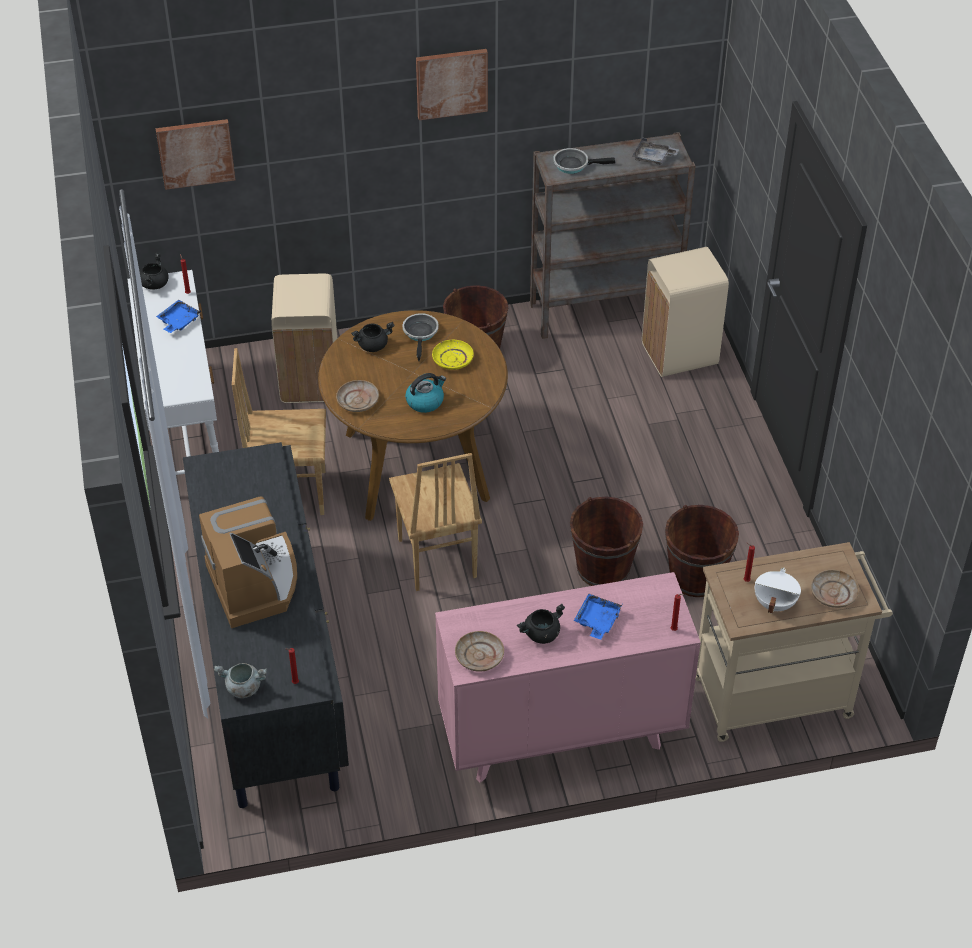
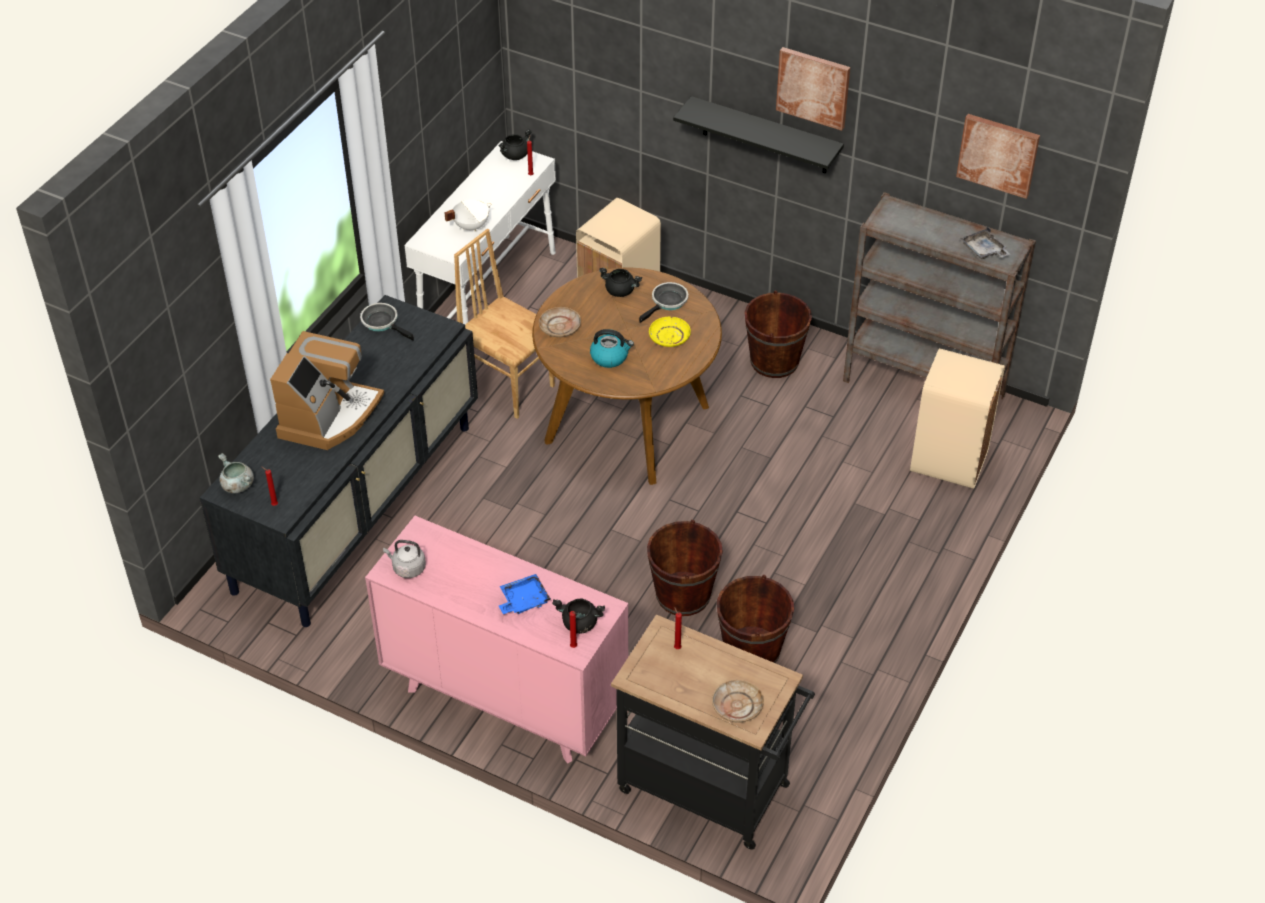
camera: 40 degrees right, 0 degrees up
(178, 321) = (500, 193): blue tray -> none
(195, 153) = (578, 52): picture -> picture (998, 154)
(407, 150) = (765, 136): none -> black shelf
(435, 559) = (562, 504): brown chair -> none
(479, 656) = (407, 568): beige plate -> grey kettle
(541, 634) = (470, 582): black cooking pot -> black cooking pot (579, 624)
(574, 165) = (905, 221): frying pan -> frying pan (382, 323)
(773, 603) = (678, 680): white cooking pot -> white cooking pot (470, 226)
(777, 697) = (708, 790): beige cart -> black cart

